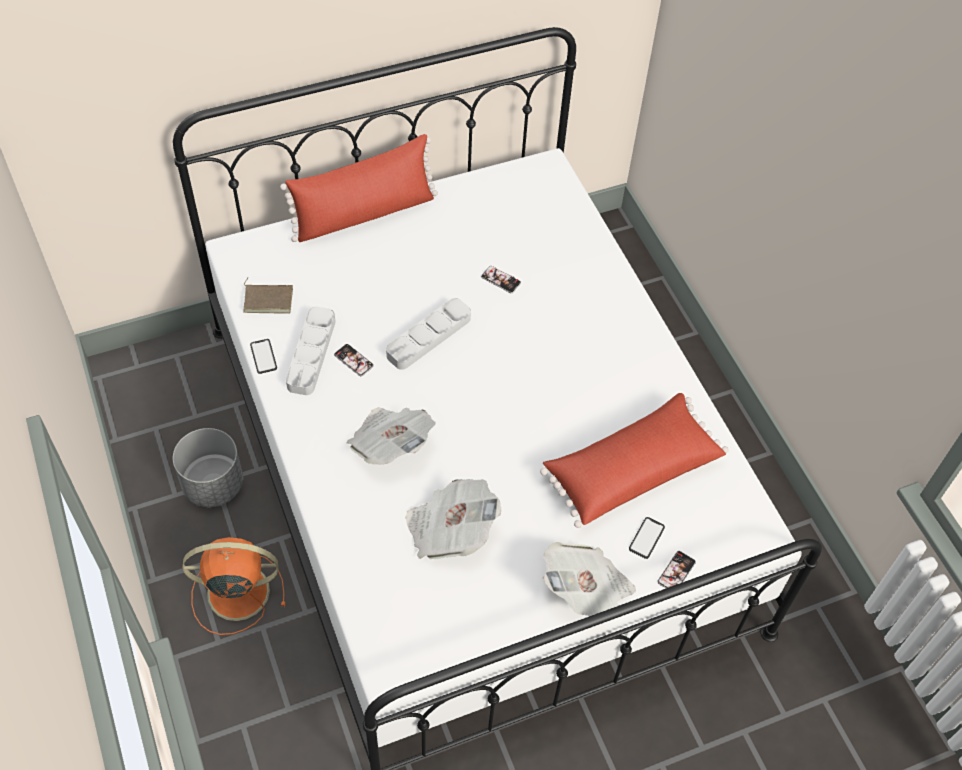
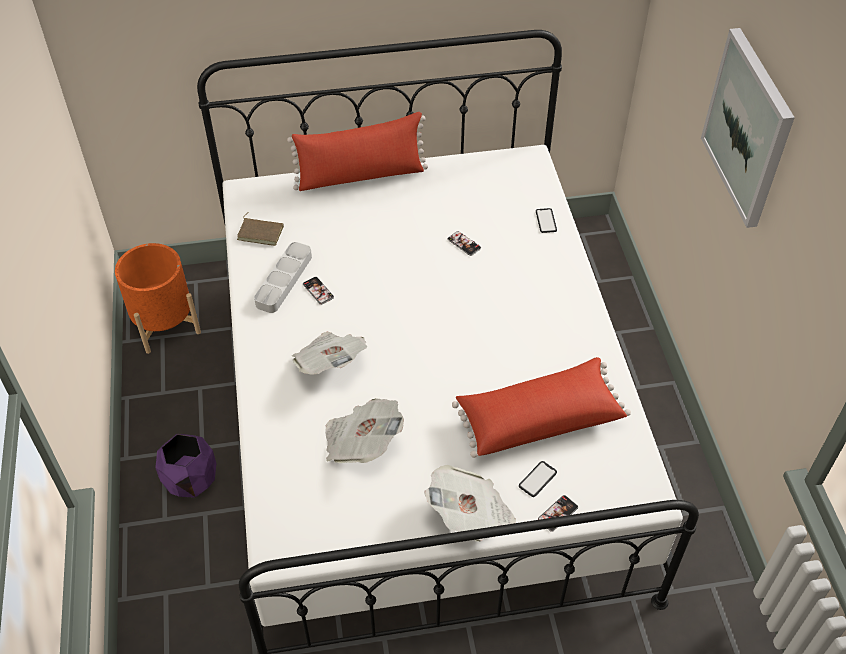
camera: 15 degrees right, 5 degrees down
(154, 412) = (164, 324): none -> orange planter
(213, 484) = (196, 389): grey planter -> none
(235, 592) = (190, 480): orange fan -> purple planter
(263, 356) = (243, 277): phone -> phone (546, 221)
(429, 337) = (388, 281): grey tray -> none
(819, 131) = (748, 128): none -> picture

